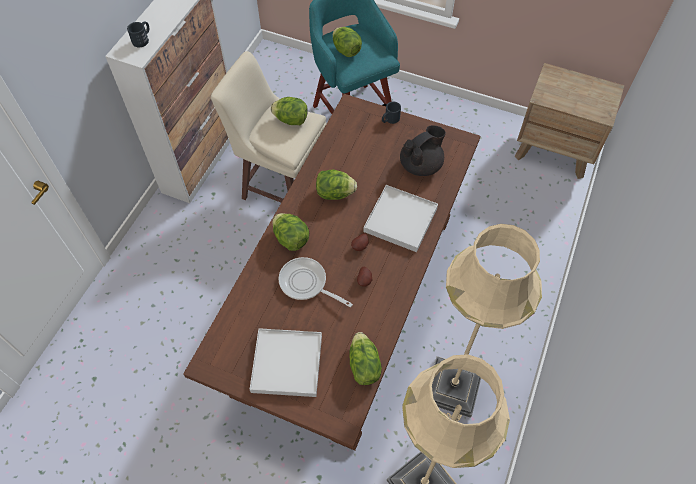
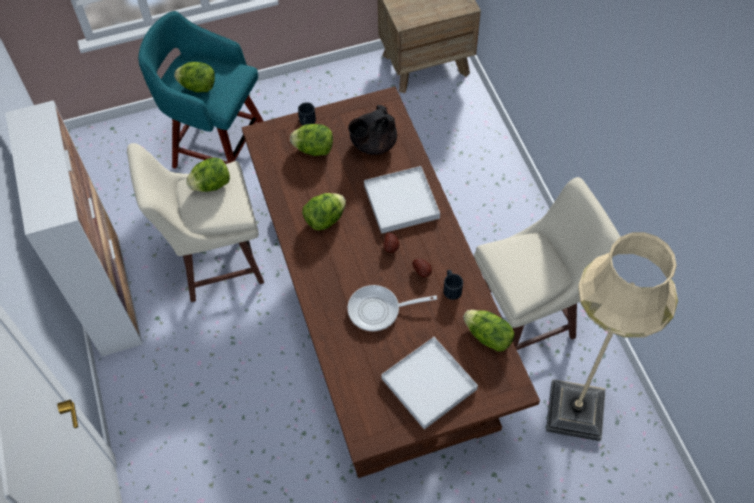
camera: 40 degrees left, 0 degrees up
(142, 39) = (46, 193): black mug -> black mug (451, 287)
(291, 239) = (327, 285): lettuce -> lettuce (314, 149)
(421, 165) = (372, 144): black teapot -> black teapot turned 135 degrees counterclockwise
(452, 387) = (527, 319): beige floor lamp -> beige stool

